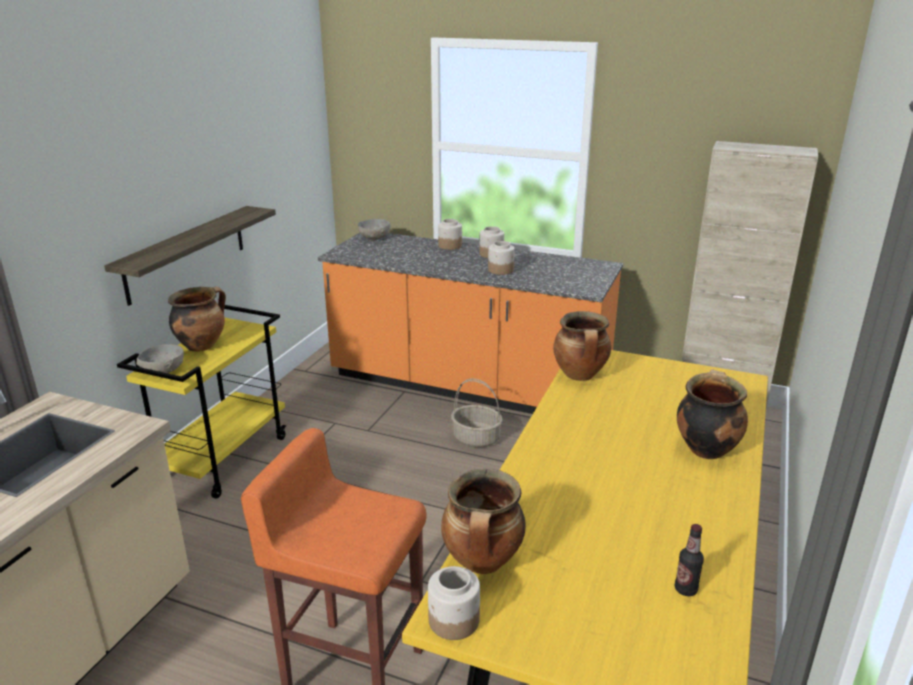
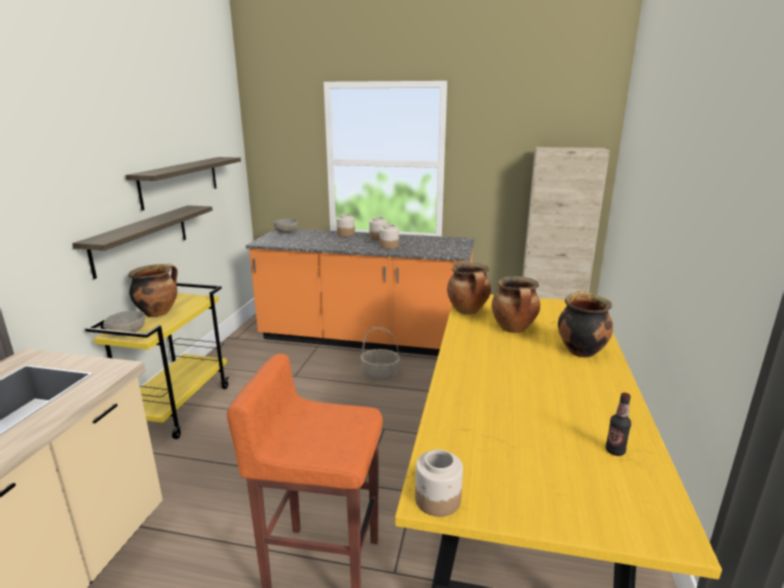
camera: 10 degrees left, 5 degrees down
(237, 176) = (180, 181): none -> shelf
(483, 562) = (445, 449): cooking pot -> cooking pot (514, 329)

